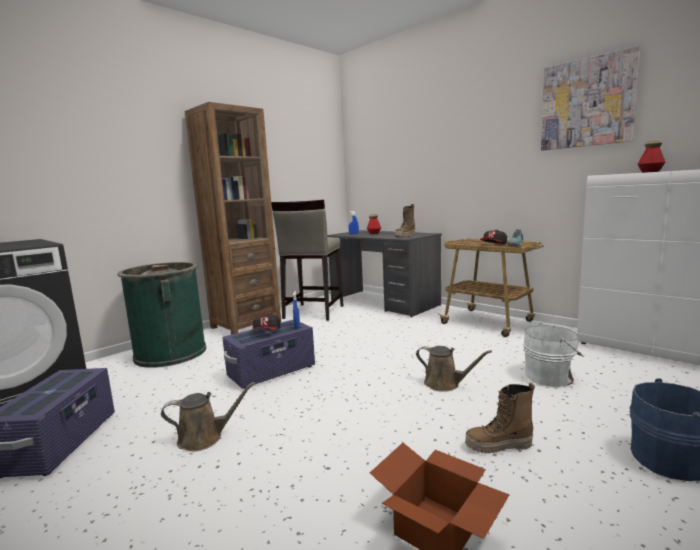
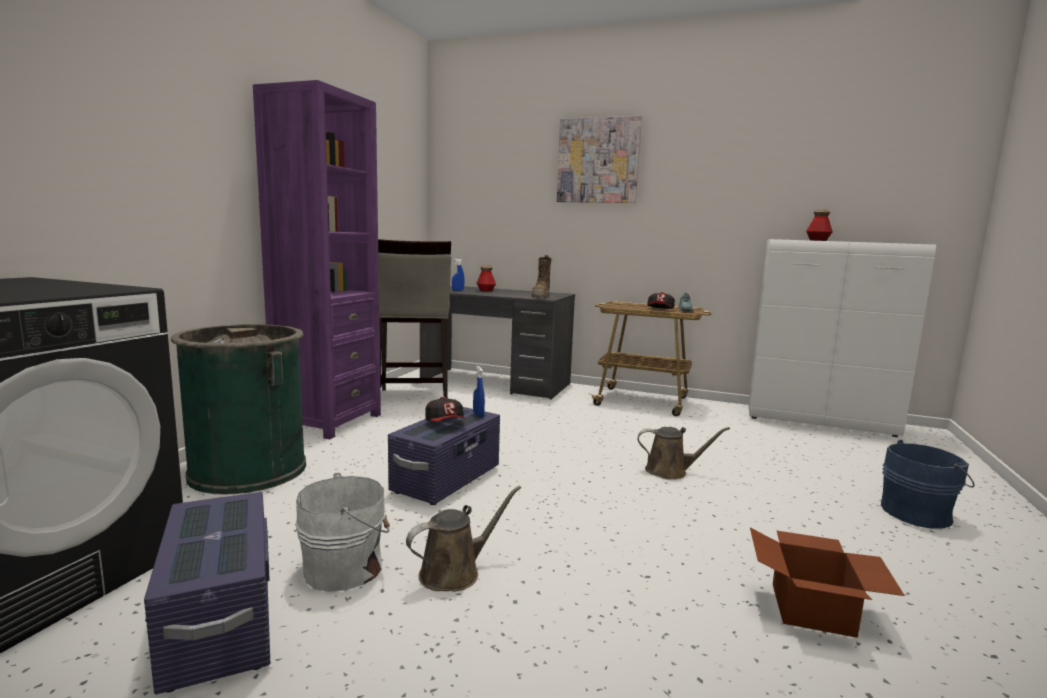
camera: 25 degrees left, 0 degrees up
(246, 325) = (328, 421): brown bookcase -> purple bookcase
(498, 446) = (783, 525): boot -> none
(551, 377) = (759, 453): white bucket -> white bucket (347, 567)
(587, 103) = (755, 160): picture -> picture (598, 160)

